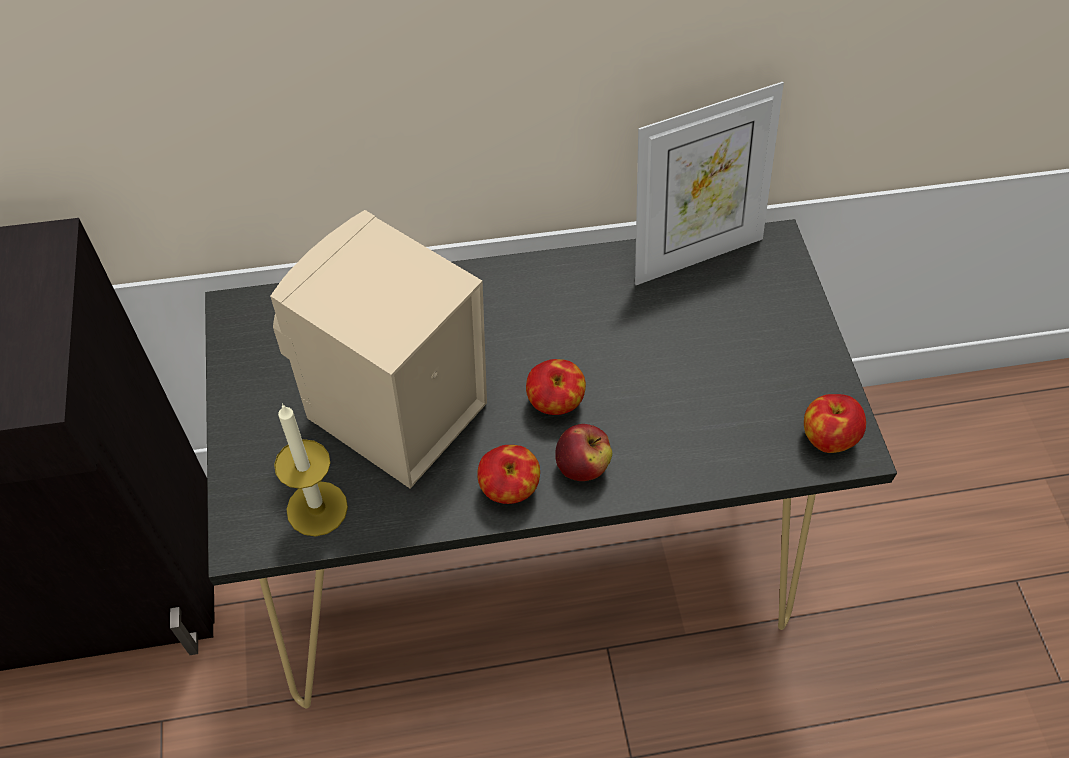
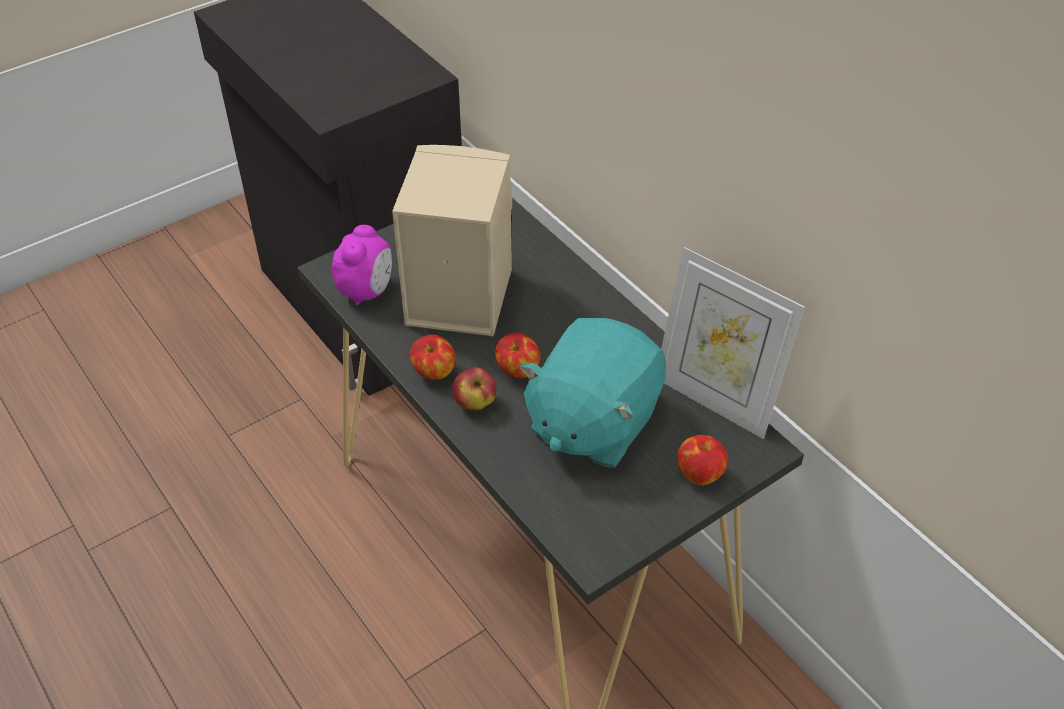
camera: 65 degrees right, 10 degrees down
(317, 508) = (367, 291): candle -> alarm clock
(669, 367) = (592, 422): none -> turquoise plush toy
(827, 437) = (591, 538): apple -> apple (700, 474)

